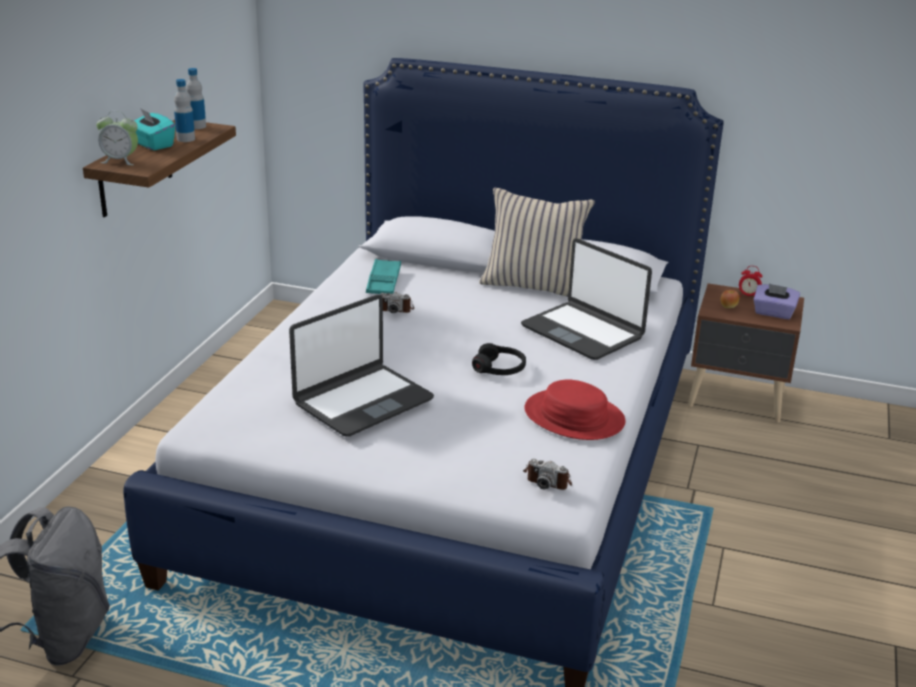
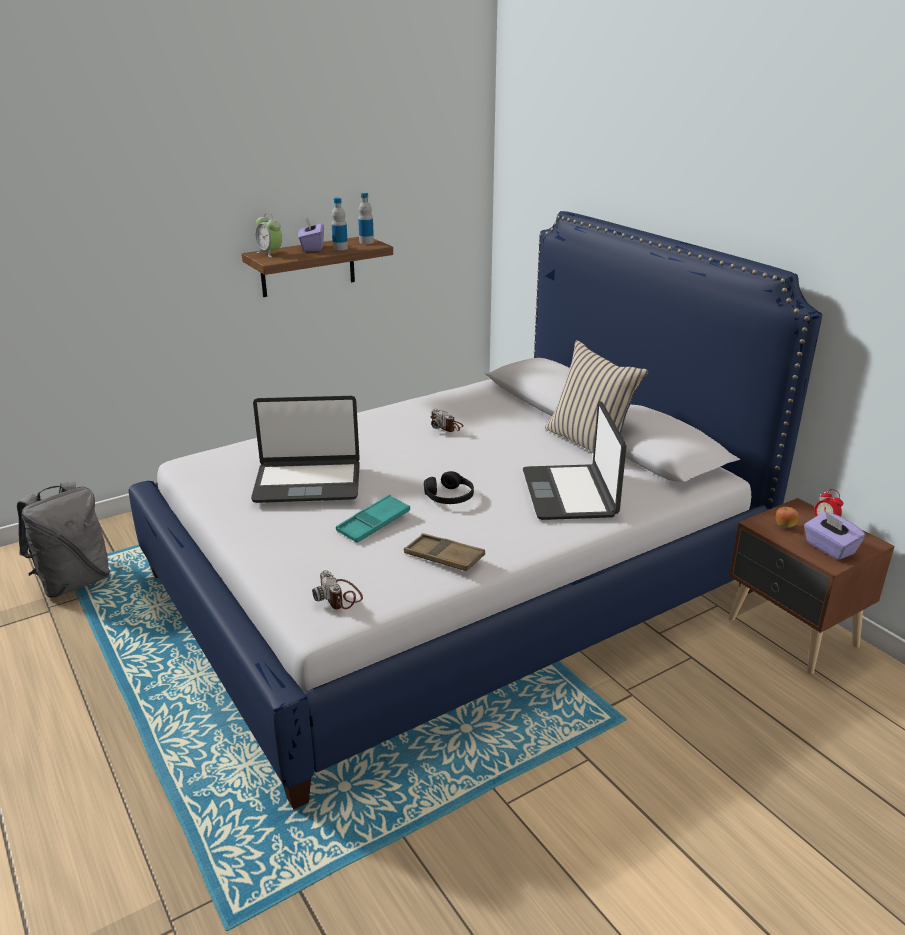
camera: 40 degrees right, 0 degrees up
(152, 144) = (312, 248): turquoise tissue box -> purple tissue box
(383, 282) = (472, 405): turquoise tray -> turquoise tray (373, 523)
(574, 417) = (444, 557): red hat -> brown tray

